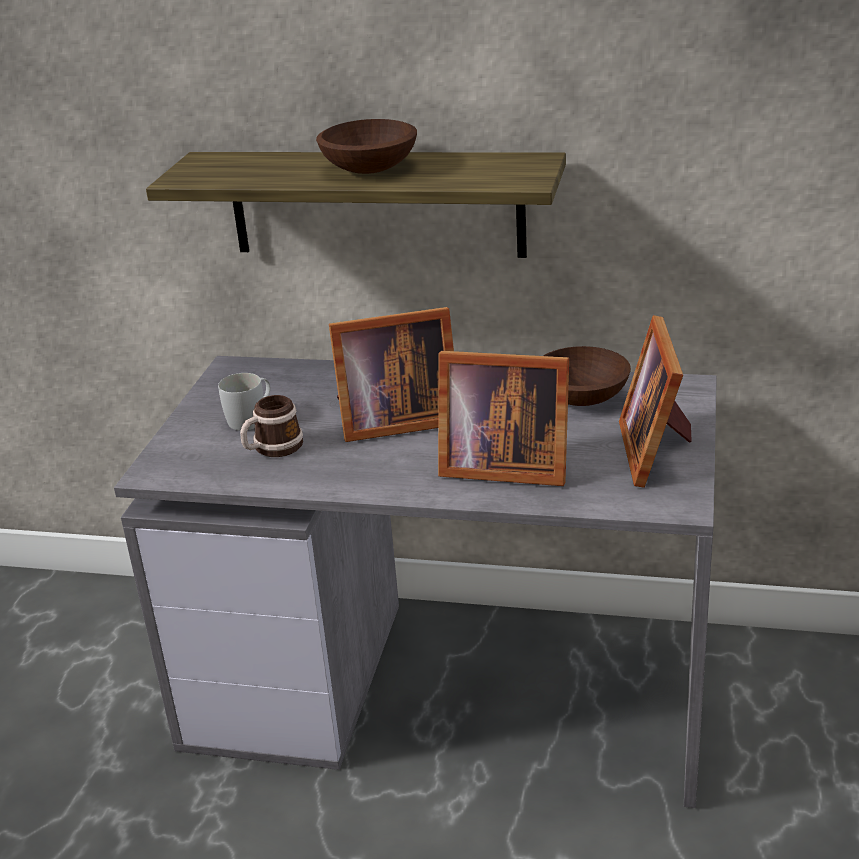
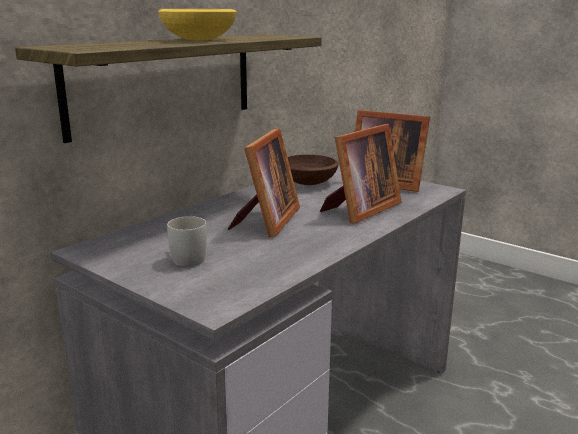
camera: 65 degrees left, 10 degrees down
(272, 448) = (246, 259): mug -> none
(368, 169) = (198, 40): brown bowl -> yellow bowl

